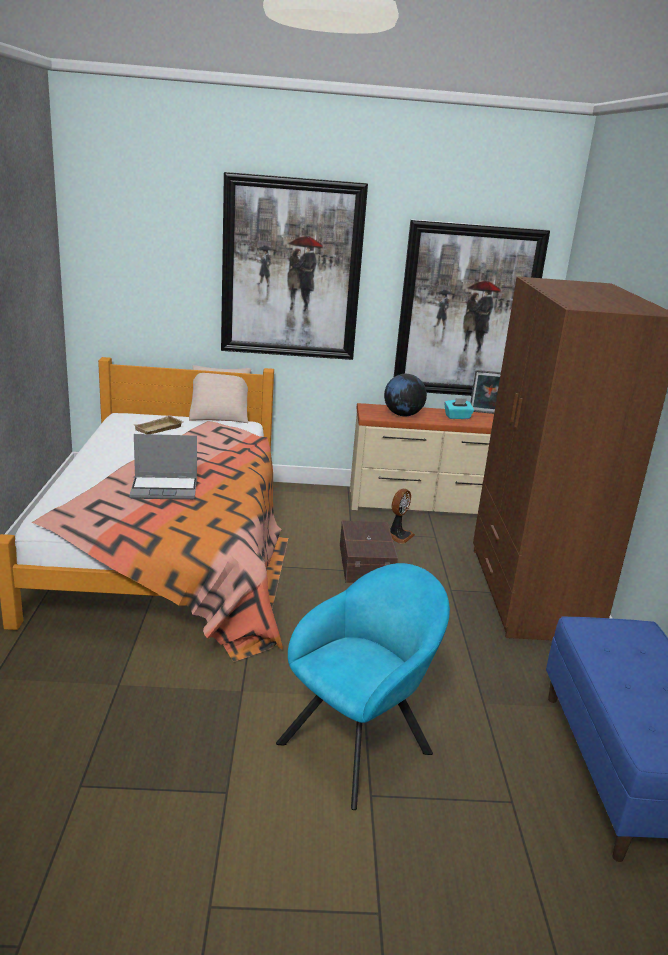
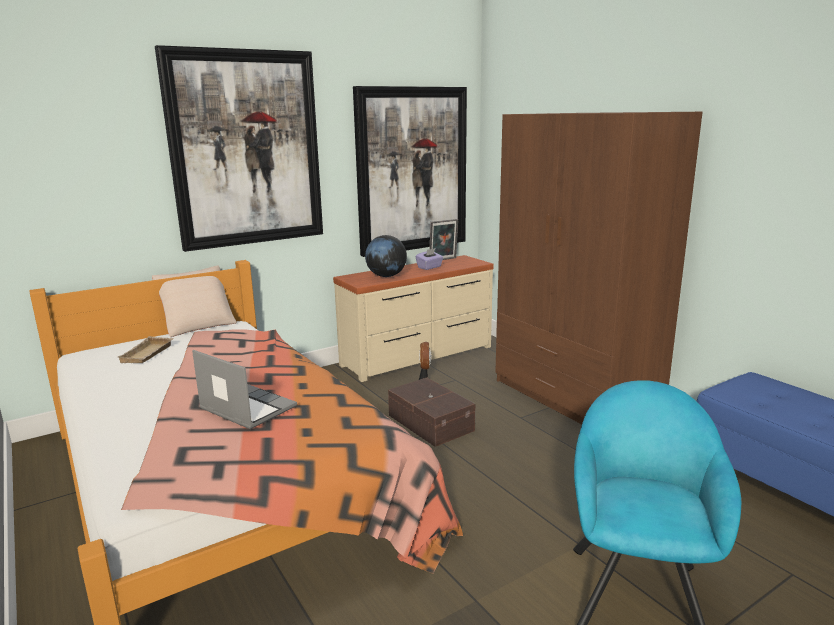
camera: 30 degrees left, 5 degrees down
(165, 489) = (246, 408): laptop -> laptop turned 105 degrees counterclockwise
(457, 417) = (429, 267): turquoise tissue box -> purple tissue box

